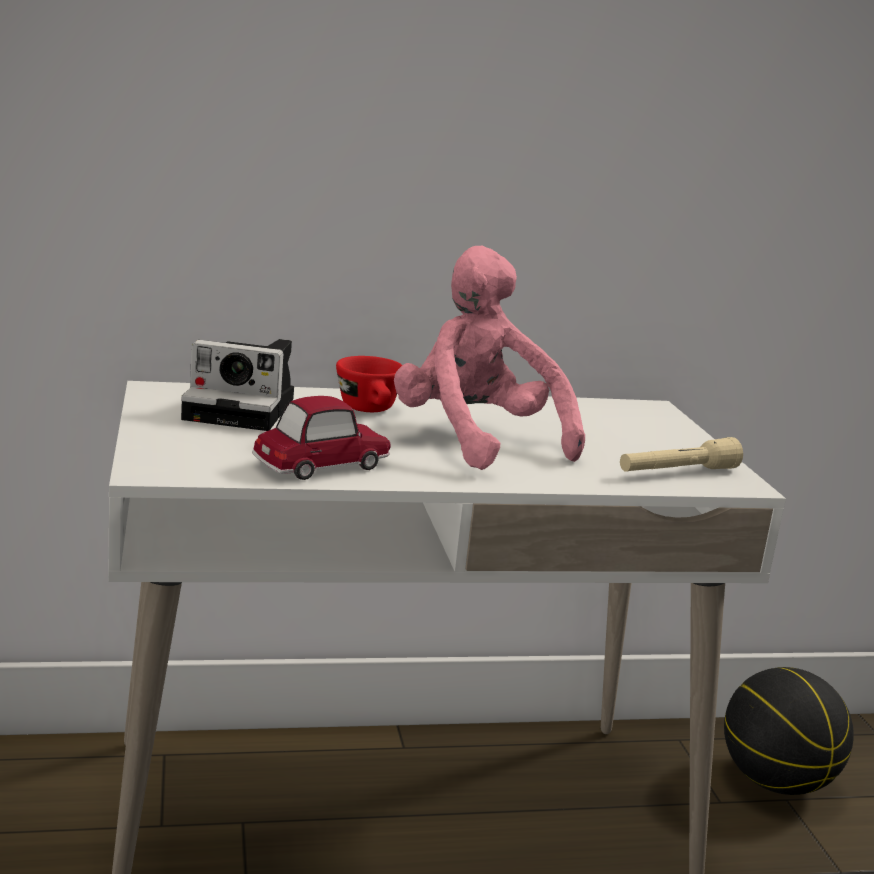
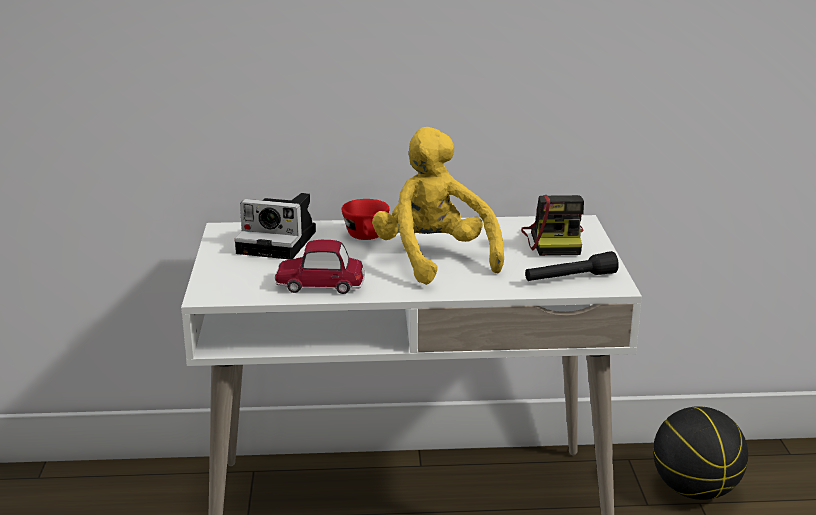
camera: 10 degrees right, 5 degrees up
(322, 464) = (320, 284): toy car -> toy car turned 150 degrees counterclockwise
(476, 440) = (434, 259): pink plush toy -> yellow plush toy
(632, 427) = (555, 241): none -> camera
(677, 472) = (570, 278): beige flashlight -> black flashlight

